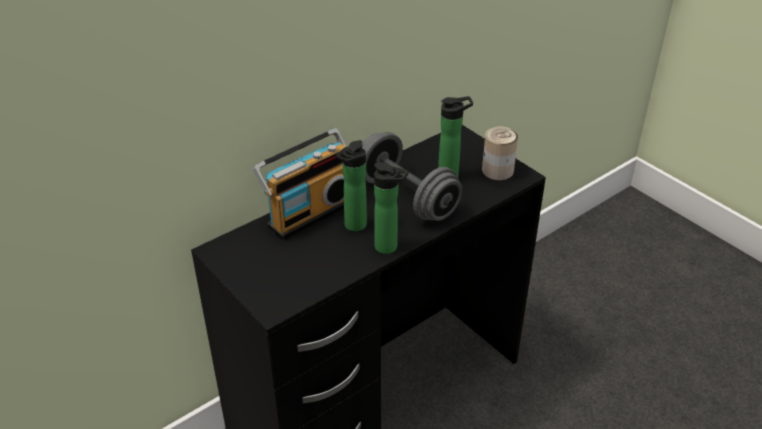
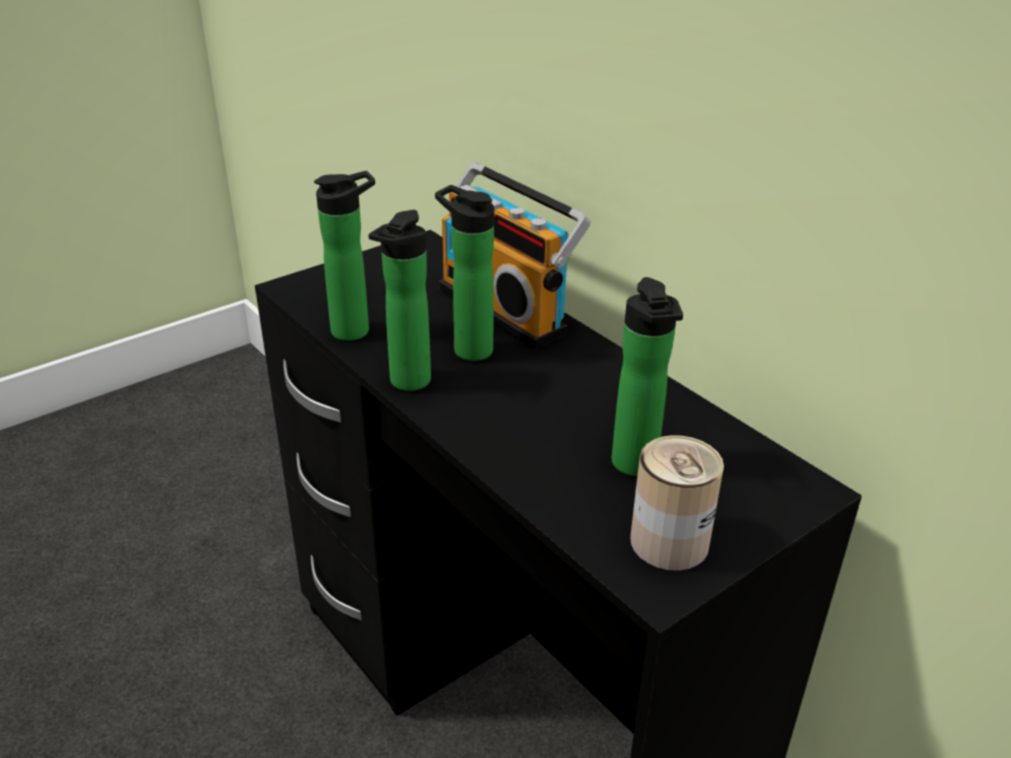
camera: 90 degrees right, 5 degrees down
(331, 272) = (356, 330): none -> bottle
(407, 197) = (554, 406): grey dumbbell -> none

